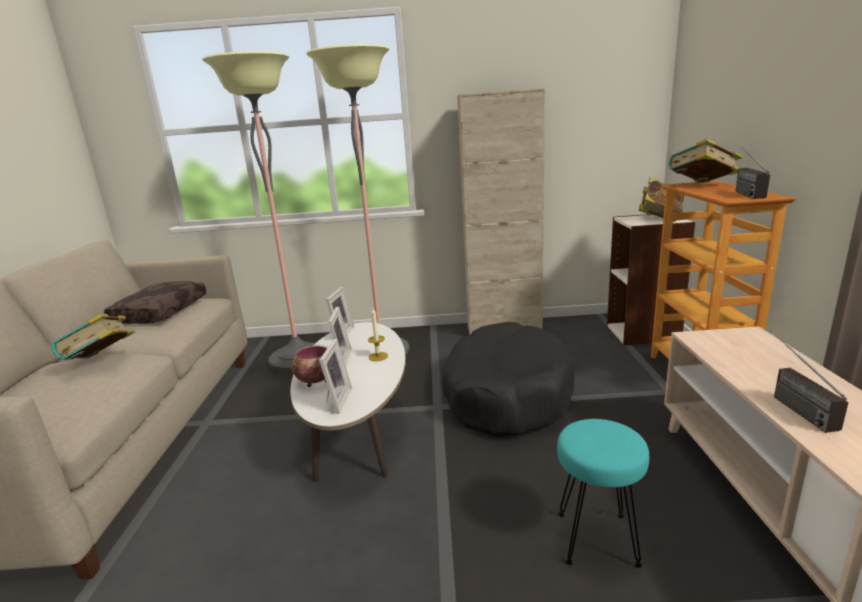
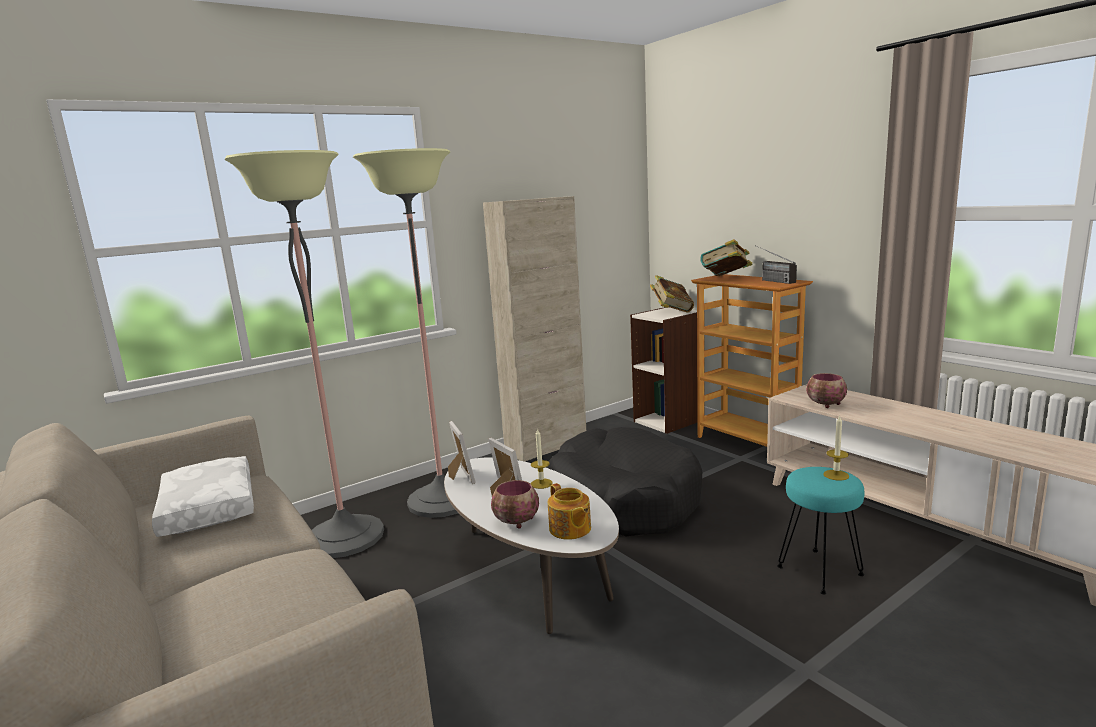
camera: 35 degrees left, 5 degrees down
(102, 361) = (265, 572): book -> none
(160, 311) = (206, 508): brown pillow -> white pillow
(335, 401) = (570, 529): picture frame -> teapot
(621, 440) = (836, 475): none -> candle
(727, 357) = (826, 405): none -> bowl
(789, 403) = (898, 421): radio -> none

